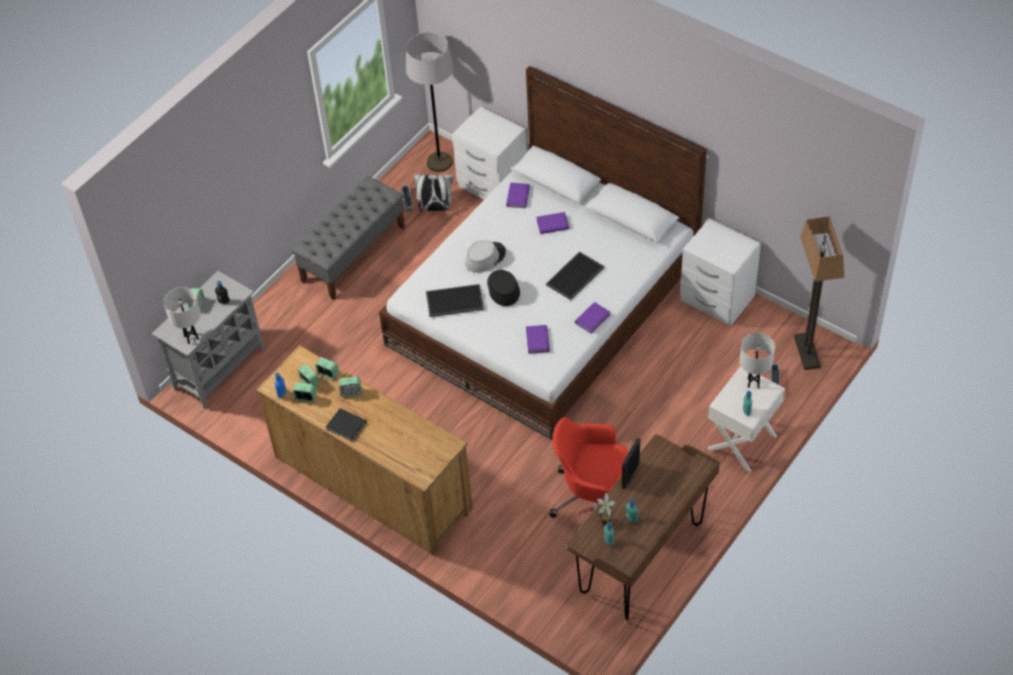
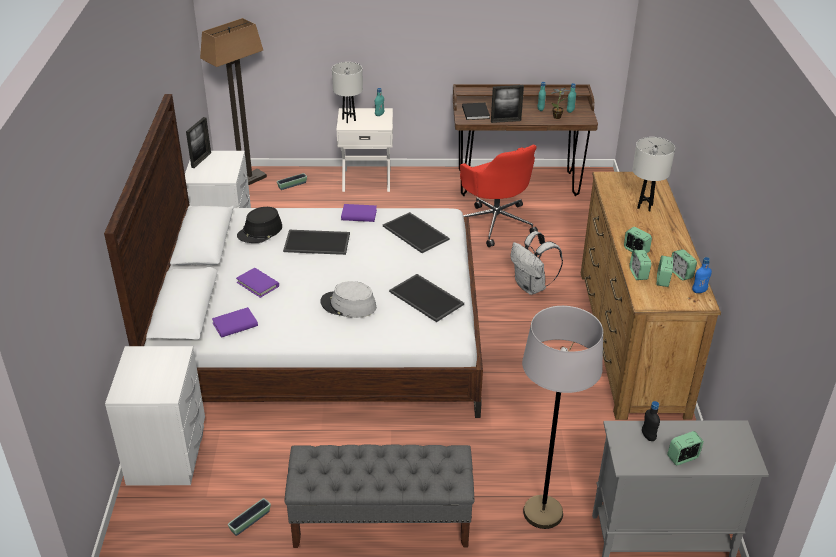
camera: 130 degrees left, 15 degrees down
(191, 338) = (725, 432): white table lamp -> white table lamp (645, 206)
(347, 426) = (670, 235): black book -> black book (475, 112)
(435, 208) = (244, 487): white backpack -> white backpack (532, 287)
(439, 162) = (156, 528): grey floor lamp -> grey floor lamp (542, 513)
(503, 288) = (377, 276): black hat -> black hat (260, 231)
(537, 340) = (416, 233): purple book -> tray
(738, 241) = (201, 160): none -> picture frame

